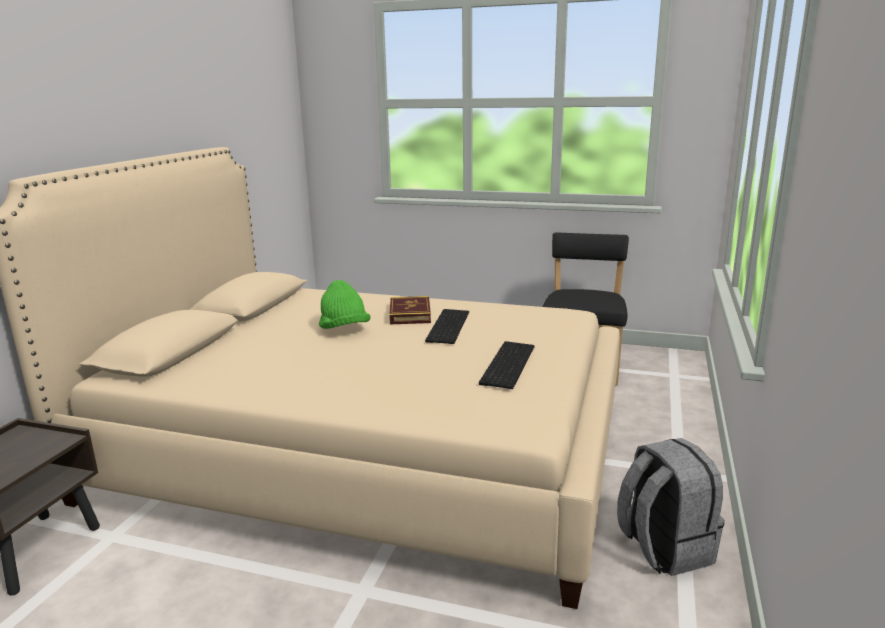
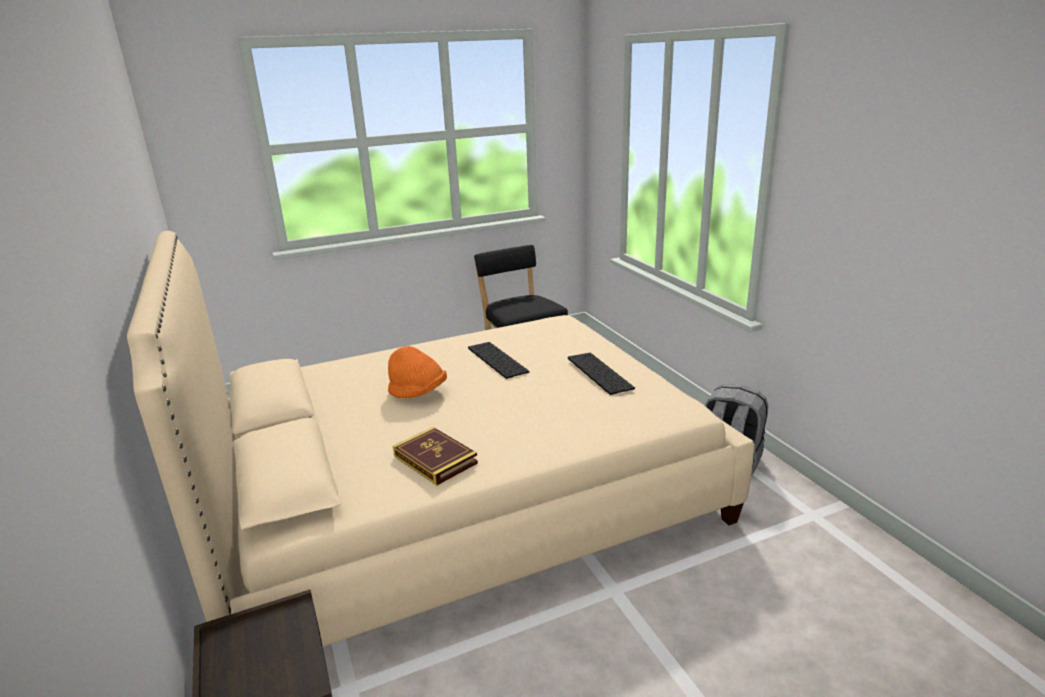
camera: 40 degrees left, 5 degrees up
(344, 329) = (418, 393): green hat -> orange hat
(410, 314) = (446, 360): book -> book (435, 459)

